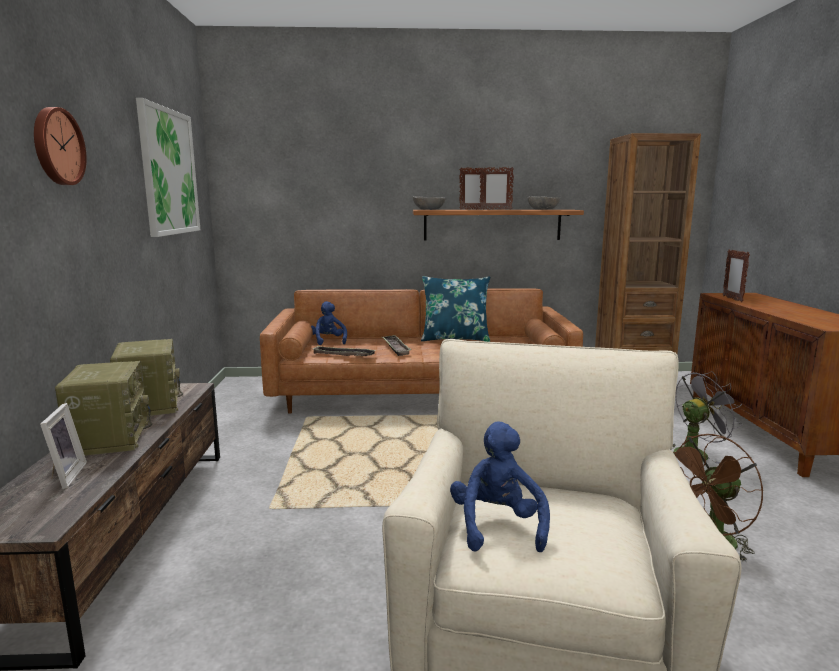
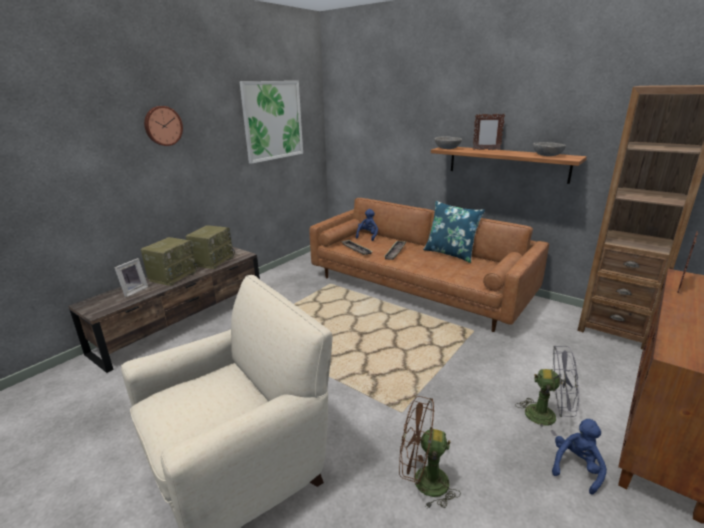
camera: 40 degrees right, 10 degrees up
(495, 209) = (502, 152): picture frame -> none
(497, 526) = (183, 393): blue plush toy -> blue plush toy (576, 467)

